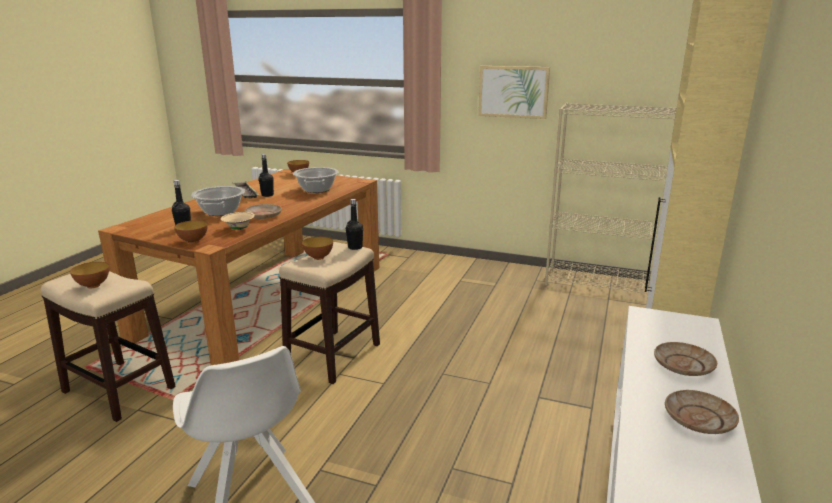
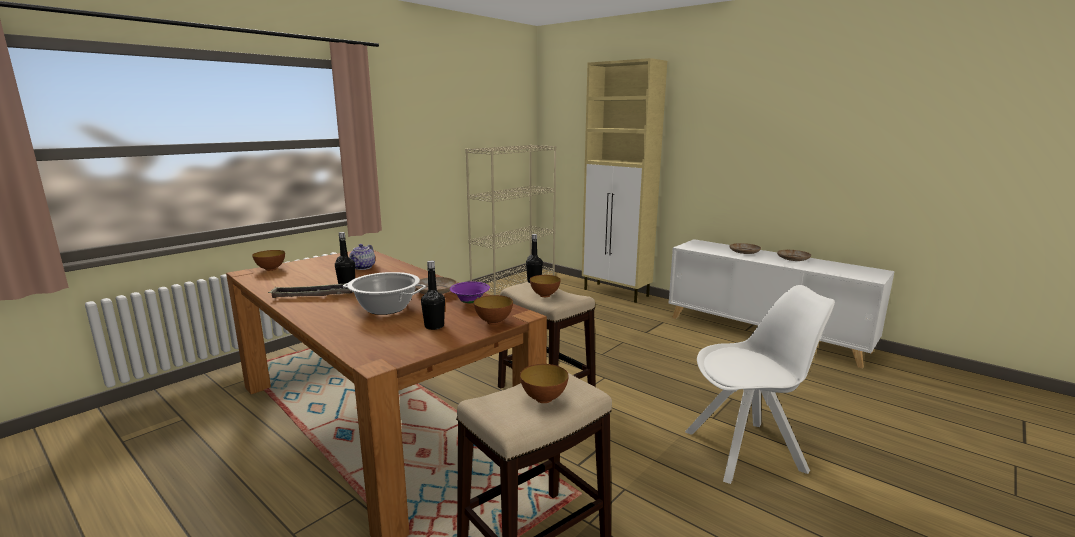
camera: 70 degrees left, 5 degrees down
(239, 229) = (470, 302): beige bowl -> purple bowl
(317, 189) = (363, 267): cooking pot -> teapot
(513, 91) = (426, 143): picture -> none

